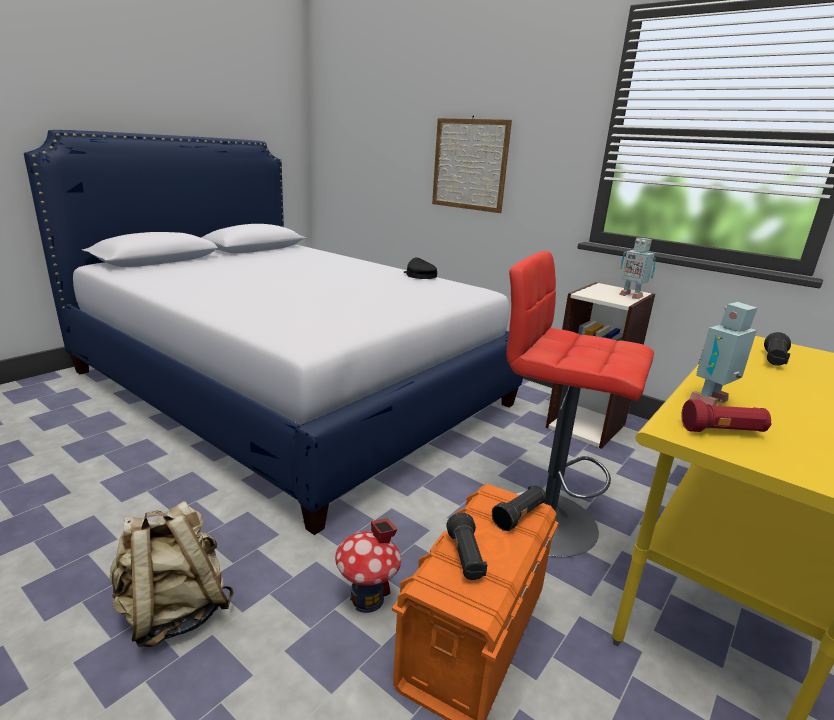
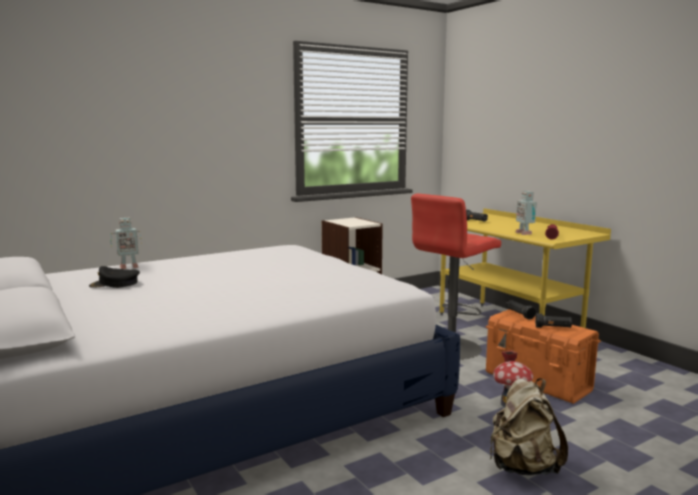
camera: 70 degrees left, 10 degrees down
(419, 275) = (230, 252): black cap -> black cap (115, 284)
(470, 163) = (185, 150): picture -> none
(631, 295) = (359, 220): toy robot -> toy robot (128, 267)

